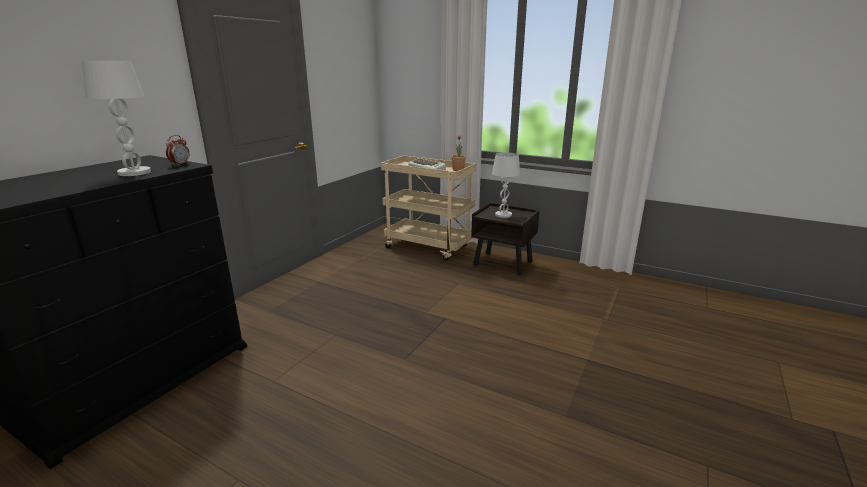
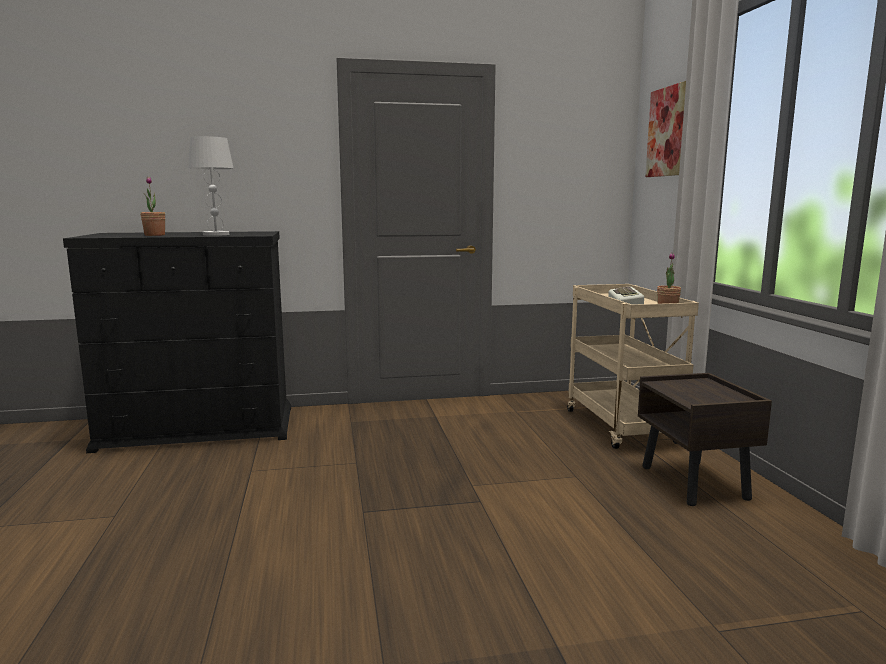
camera: 50 degrees right, 10 degrees down
(60, 187) = (154, 235): none -> potted plant
(180, 164) = (258, 234): alarm clock -> none
(415, 51) = (669, 131): none -> picture
(503, 215) = (693, 391): white table lamp -> none

